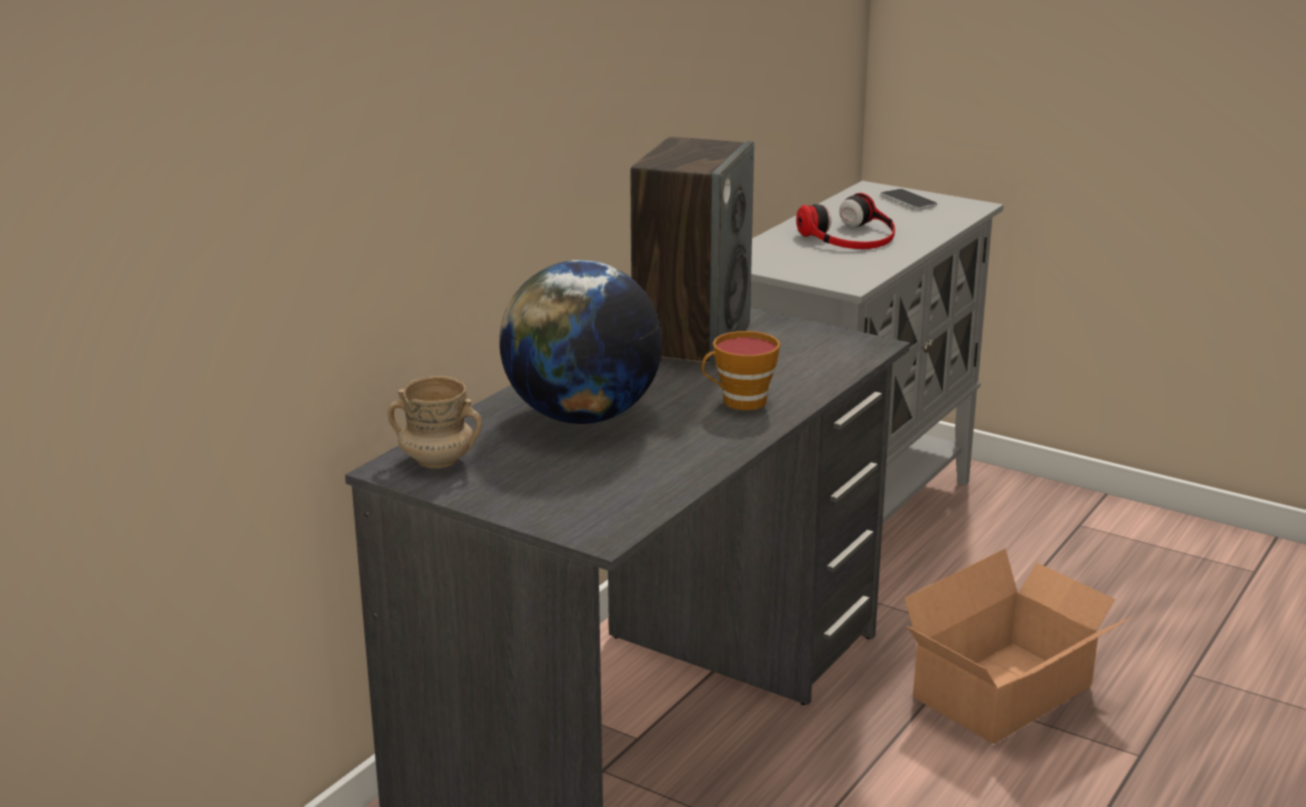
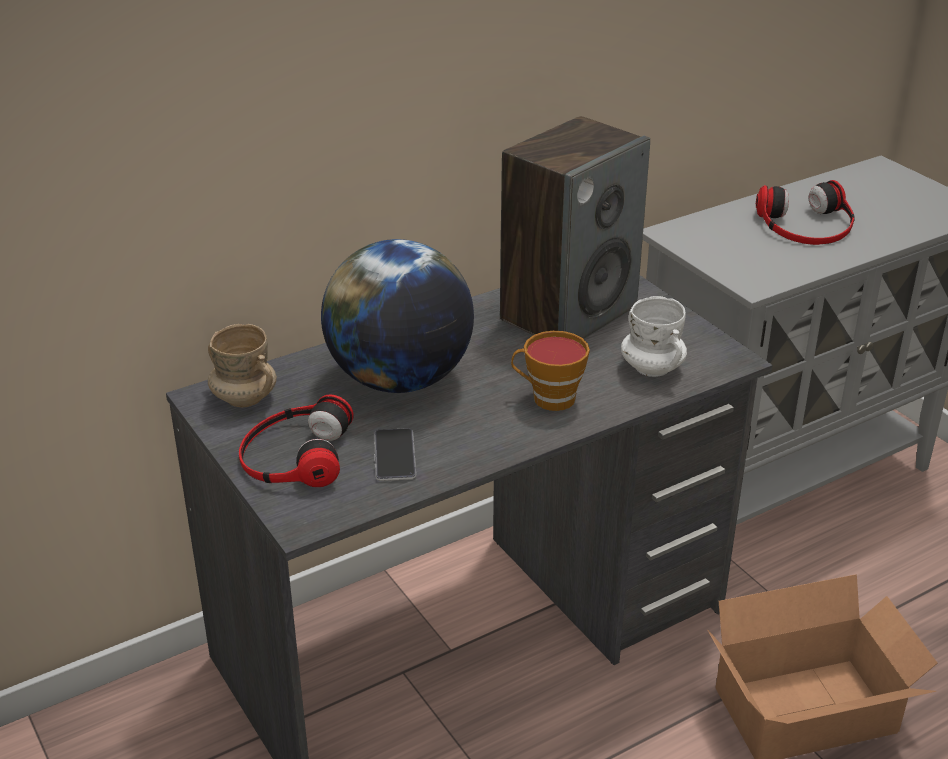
camera: 25 degrees right, 10 degrees up
(538, 491) = (294, 454): none -> headphones
(809, 364) = (651, 368): none -> white mug
(908, 201) = (904, 190): phone -> phone (394, 456)

